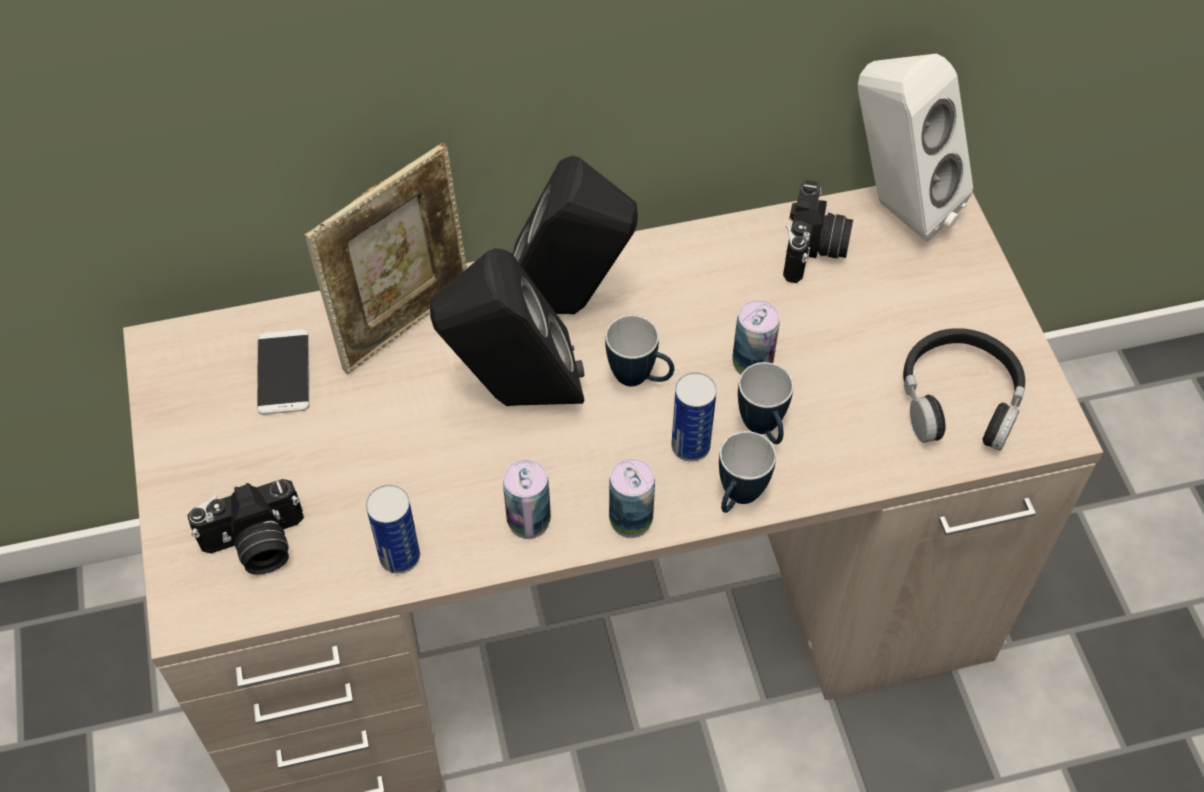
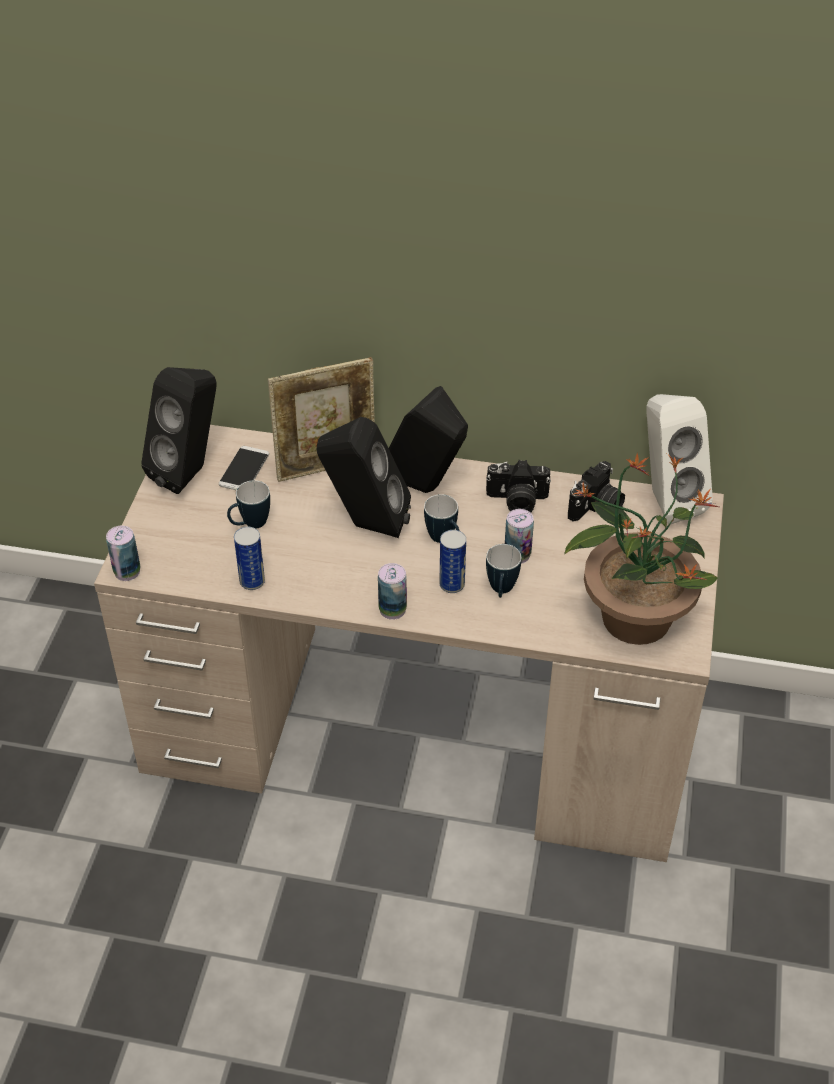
camera: 25 degrees right, 10 degrees down
(202, 406) = (190, 472): none -> black speaker
(256, 545) = (179, 549): camera -> camera (517, 501)
(528, 521) = (334, 589): can -> can (127, 571)
(737, 499) = (462, 621): mug -> mug (250, 525)
(959, 399) = (634, 616): black headphones -> potted plant

